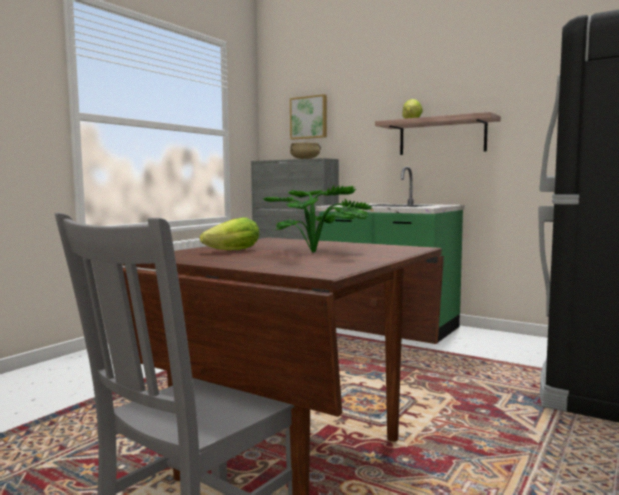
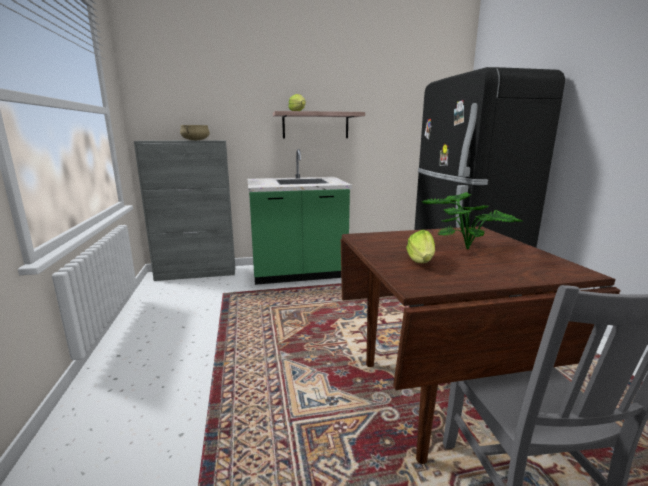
camera: 45 degrees left, 10 degrees up
(309, 117) = (188, 99): picture -> none

